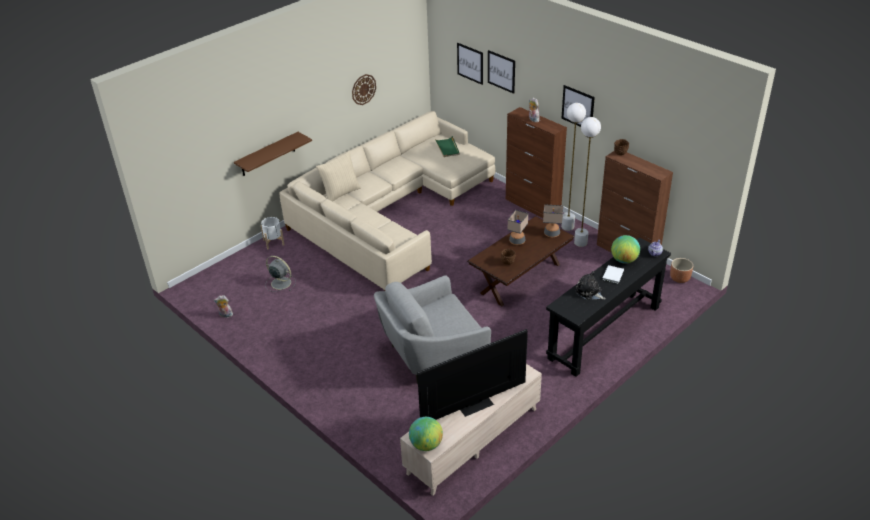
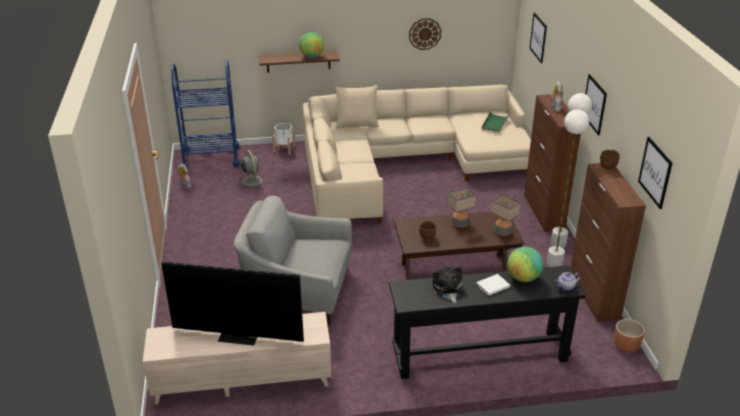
camera: 35 degrees right, 5 degrees down
(216, 279) = (211, 158): none -> blue cart
(426, 444) = (158, 345): globe -> globe (312, 56)
(501, 71) = (554, 50): picture -> picture (655, 172)

